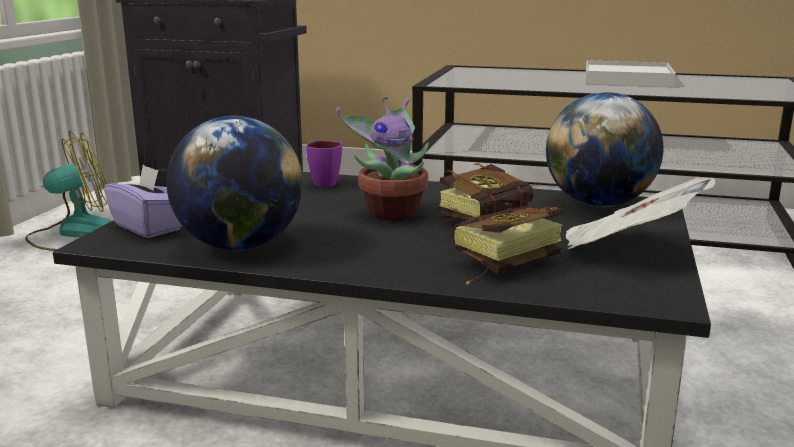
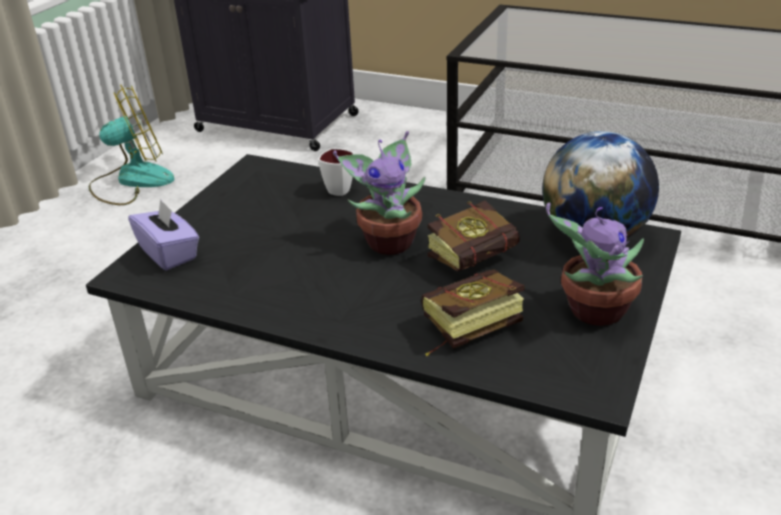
camera: 10 degrees right, 15 degrees up
(239, 246) = (242, 286): globe -> none
(327, 182) = (342, 188): purple mug -> white mug
(627, 79) = (684, 41): white tray -> none
(627, 249) = (593, 312): newspaper -> potted plant

